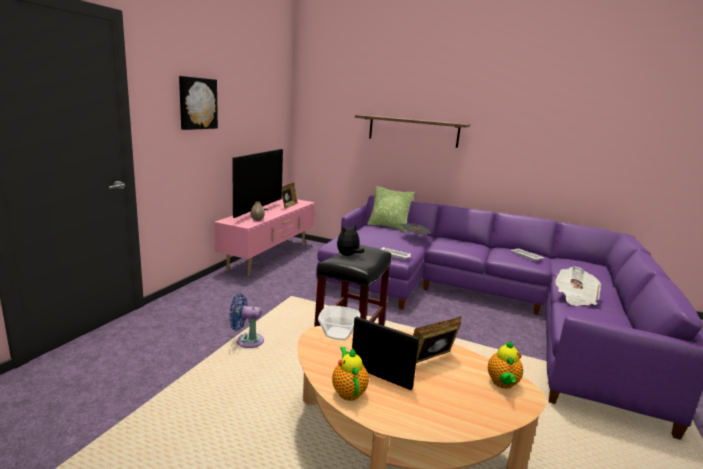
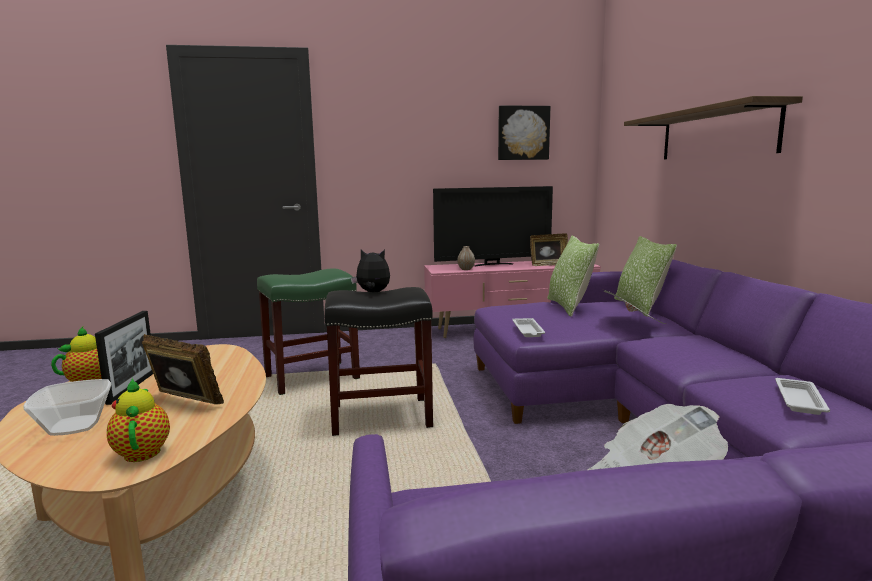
camera: 60 degrees right, 5 degrees down
(197, 103) = (404, 130): picture -> picture (523, 133)
(247, 341) = (311, 377): blue fan -> green stool
(337, 333) = (224, 354): bowl -> bowl (76, 425)
(371, 235) = (569, 307): none -> pillow
(502, 384) = (143, 451): teapot -> teapot turned 90 degrees clockwise

